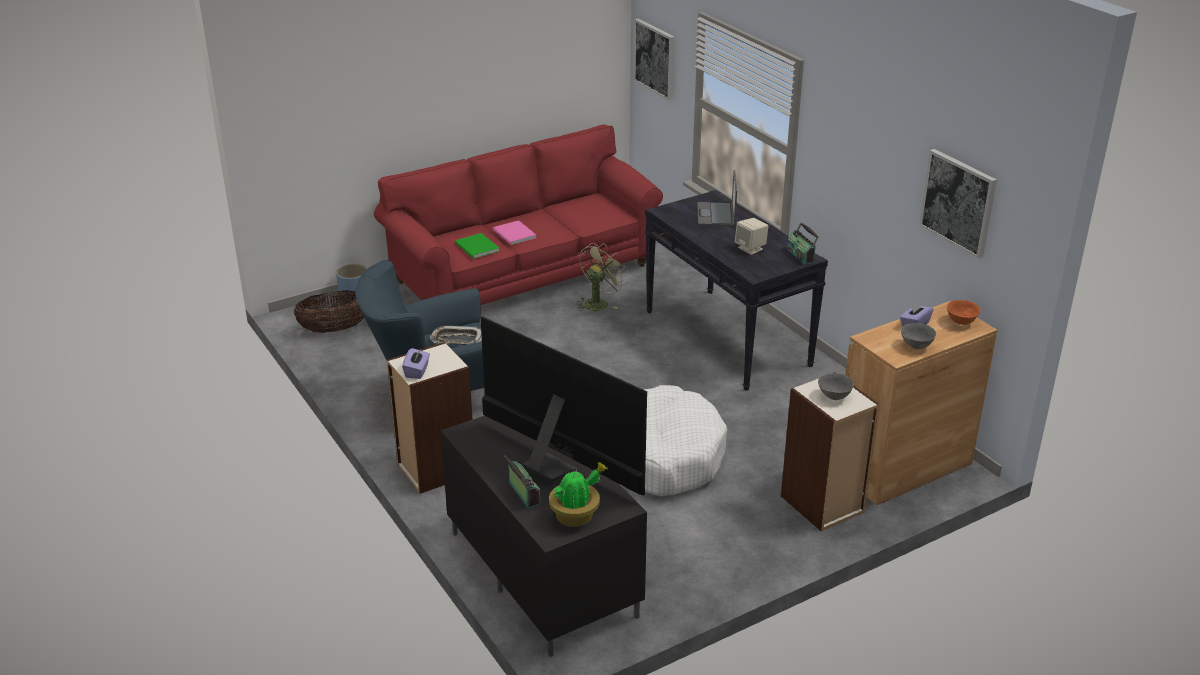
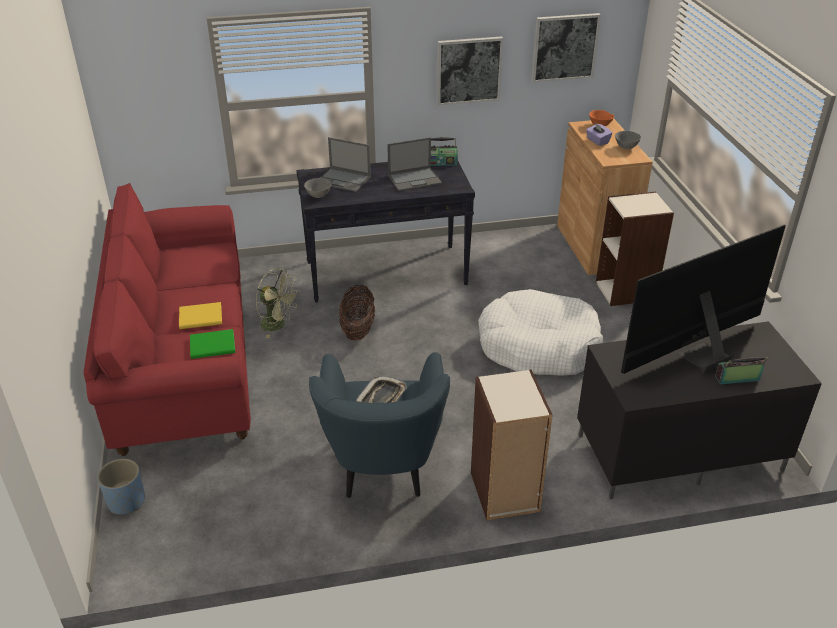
camera: 70 degrees left, 5 degrees up
(334, 329) = (183, 531): basket -> basket (358, 329)
(417, 371) = (527, 404): purple tissue box -> none
(514, 235) = (202, 317): pink book -> yellow book
(576, 516) = (773, 357): potted plant -> none
(598, 302) = (278, 325): green fan -> green fan turned 150 degrees clockwise
(655, 58) = (139, 94): picture -> picture (468, 70)
(750, 248) = (415, 179): beige speaker -> laptop
(834, 396) = (641, 204): grey bowl -> grey bowl (318, 196)

